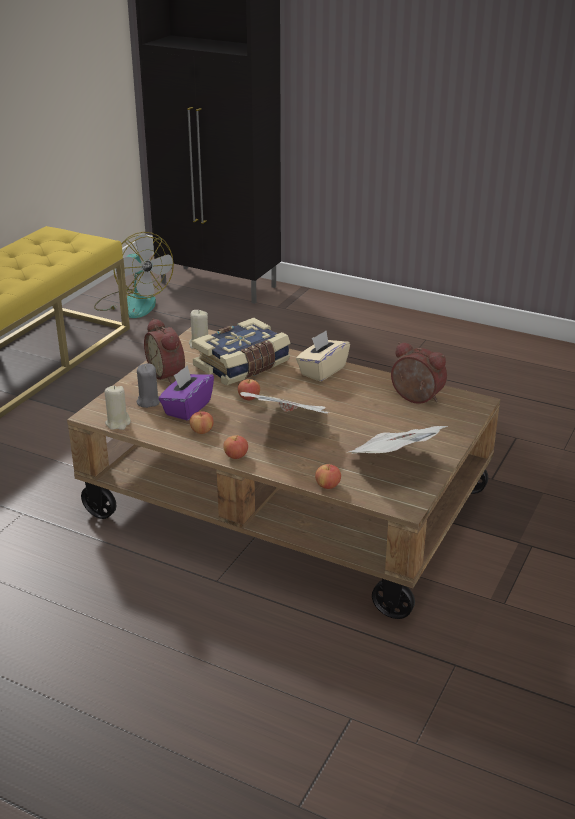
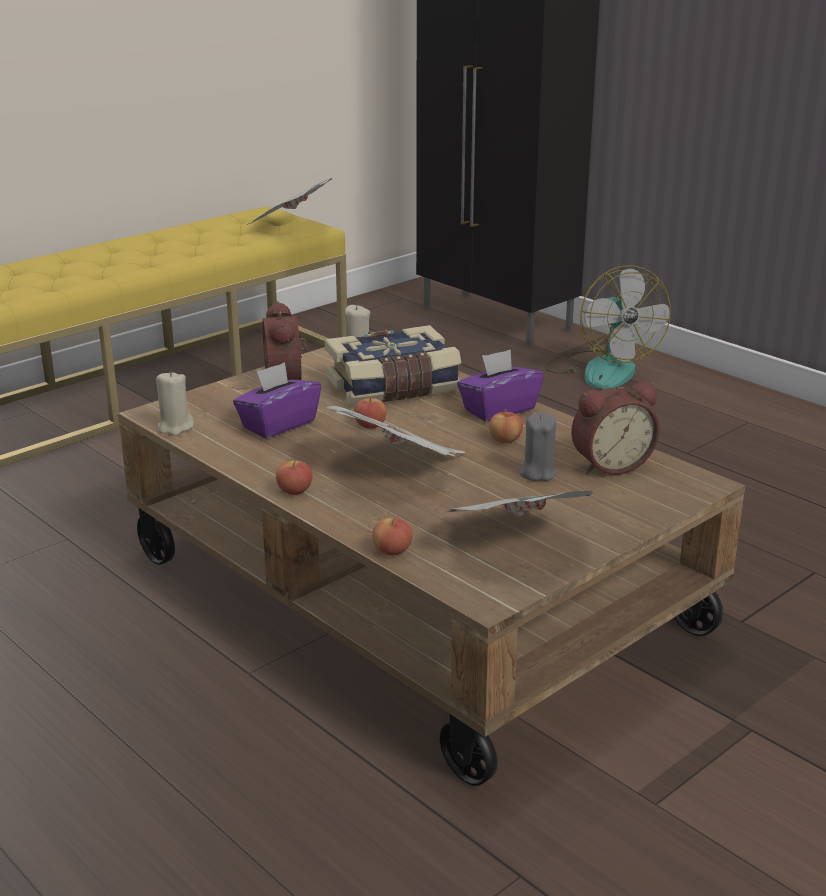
camera: 20 degrees right, 5 degrees down
(80, 242) = (290, 225): none -> newspaper
(133, 303) = (372, 325): fan -> fan (601, 369)
(148, 401) = (234, 409): grey candle -> grey candle (537, 473)
(202, 431) = (274, 454): apple -> apple (505, 440)
(322, 371) = (498, 409): beige tissue box -> purple tissue box
(415, 399) = (609, 464): alarm clock -> alarm clock turned 105 degrees clockwise

